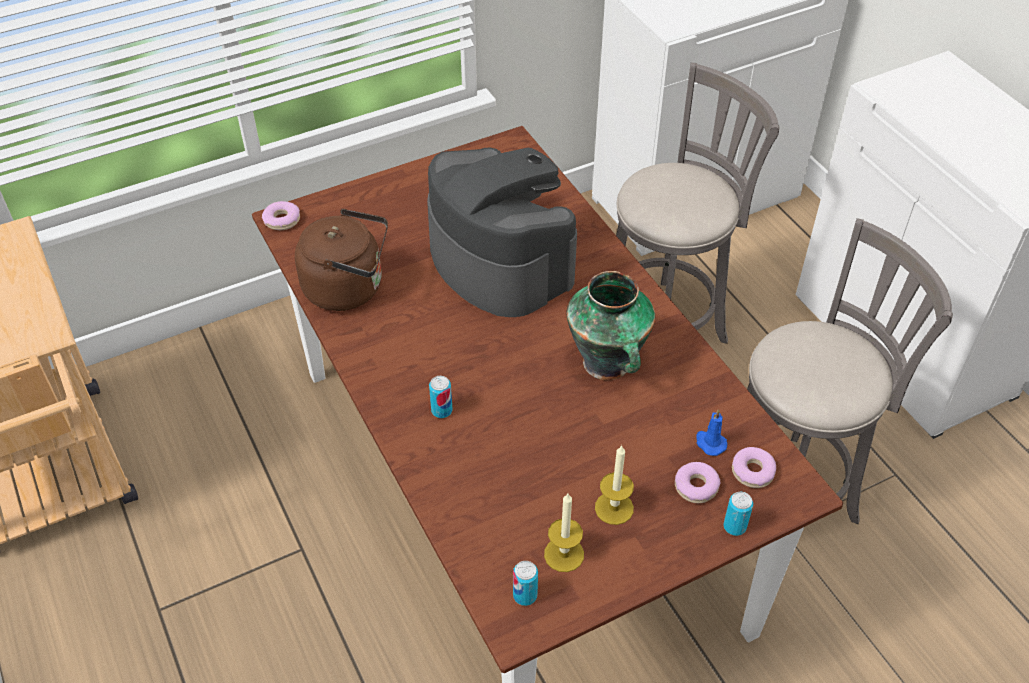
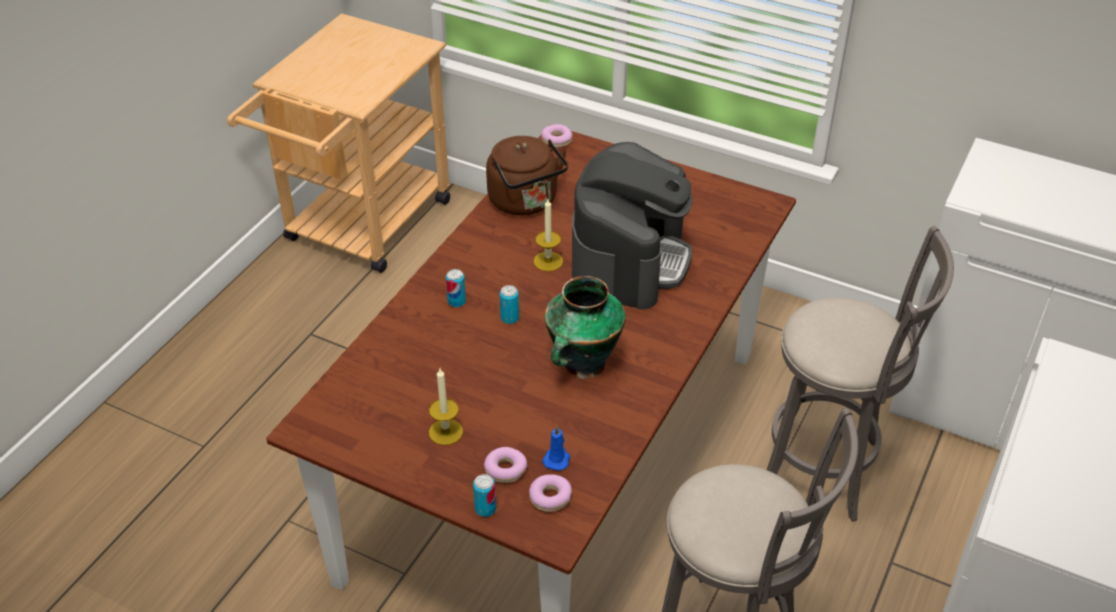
camera: 55 degrees right, 5 degrees down
(525, 595) = (332, 420): can -> can (509, 318)
(564, 554) = (382, 424): candle -> candle (548, 261)

